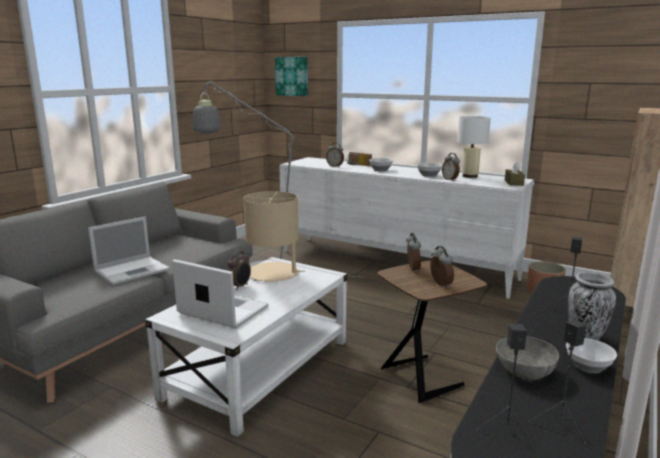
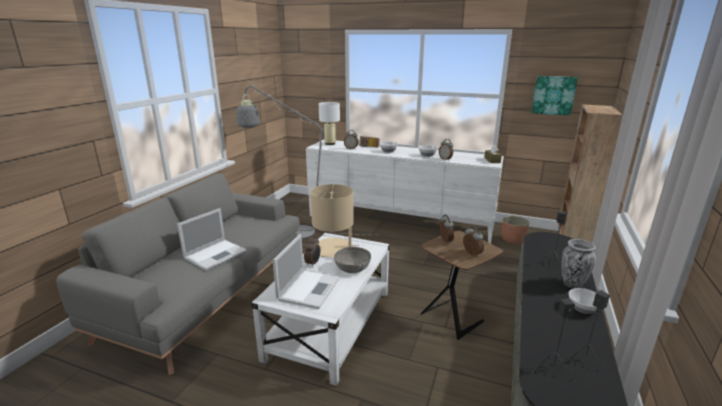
camera: 10 degrees left, 5 degrees up
(221, 310) = (309, 288): laptop -> laptop turned 90 degrees clockwise
(292, 76) = (306, 73): picture -> picture (553, 95)
(470, 176) = (458, 155): white table lamp -> white table lamp (330, 144)
(524, 370) = (544, 317): grey bowl -> grey bowl (352, 268)

